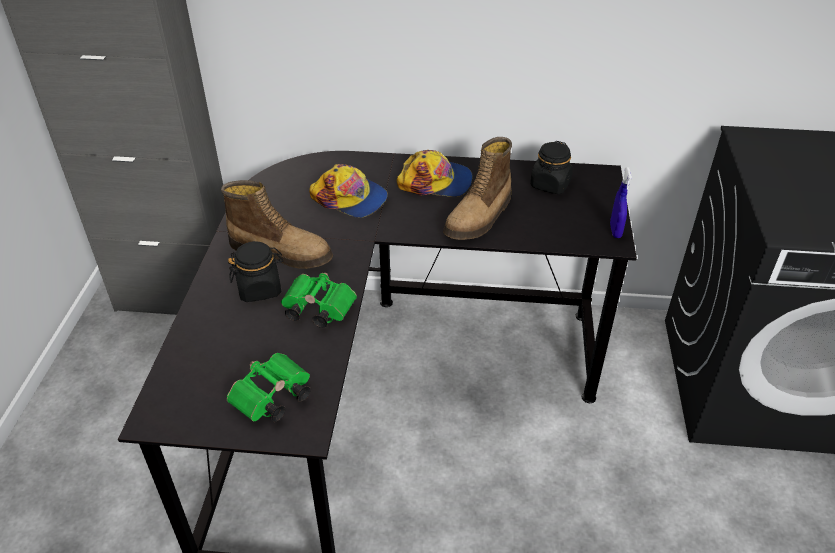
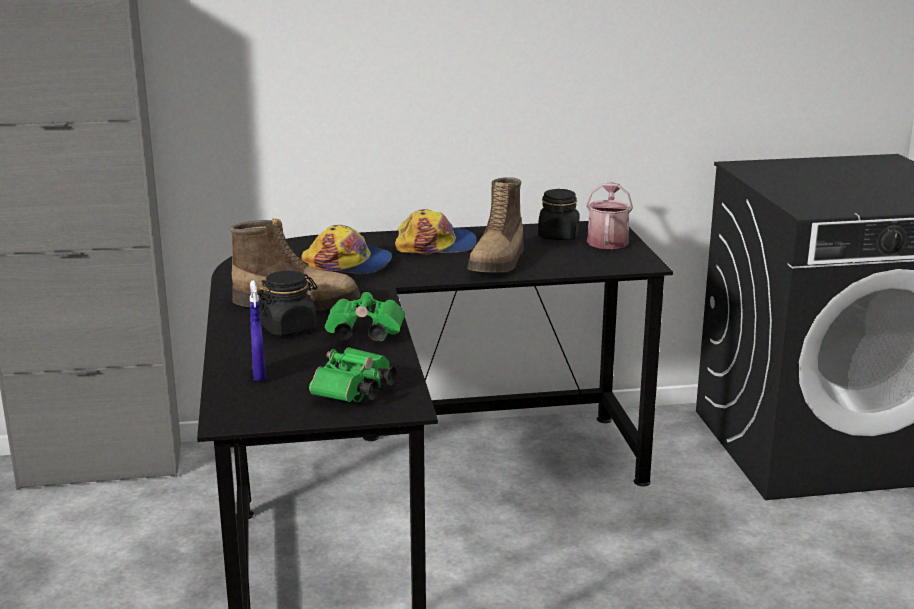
camera: 15 degrees left, 20 degrees down
(593, 197) = (607, 240): none -> watering can
(615, 231) = (642, 257): blue spray bottle -> blue spray bottle (259, 375)

